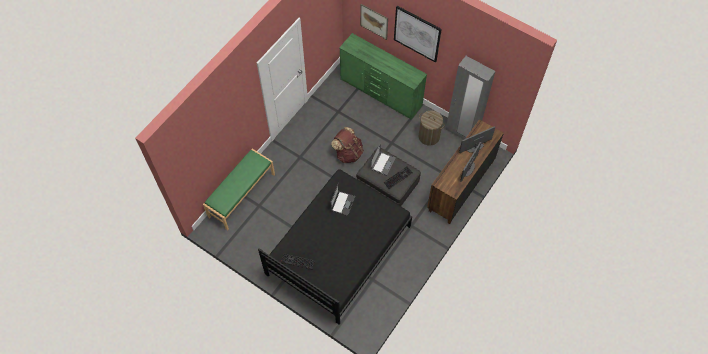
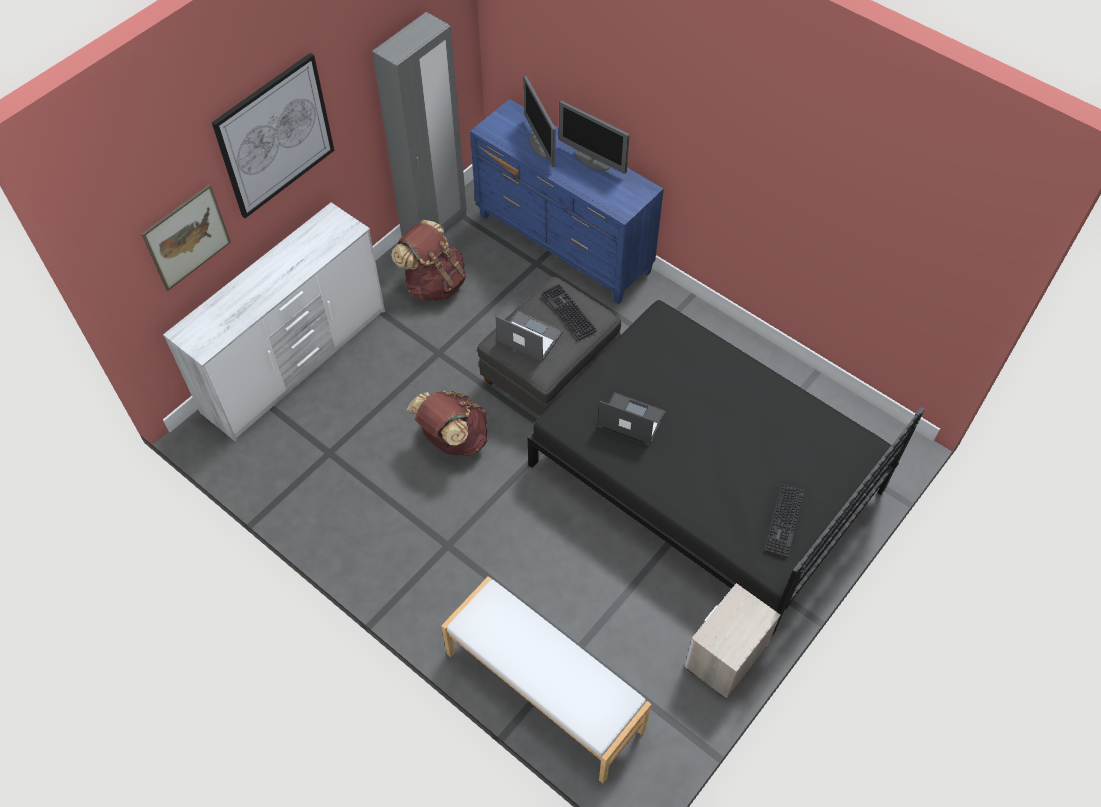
camera: 85 degrees left, 5 degrees down
(241, 195) = (543, 692): green bench -> white bench
(257, 258) = (725, 657): none -> nightstand
(381, 93) = (296, 361): green dresser -> white dresser
(429, 136) = (434, 283): laundry basket -> brown backpack
(460, 186) = (564, 245): brown dresser -> blue dresser

